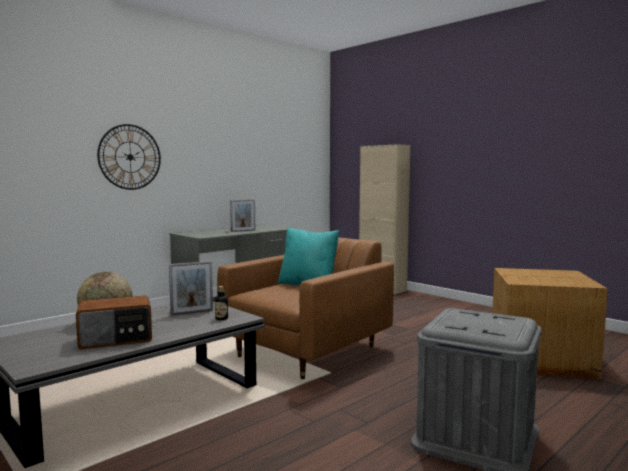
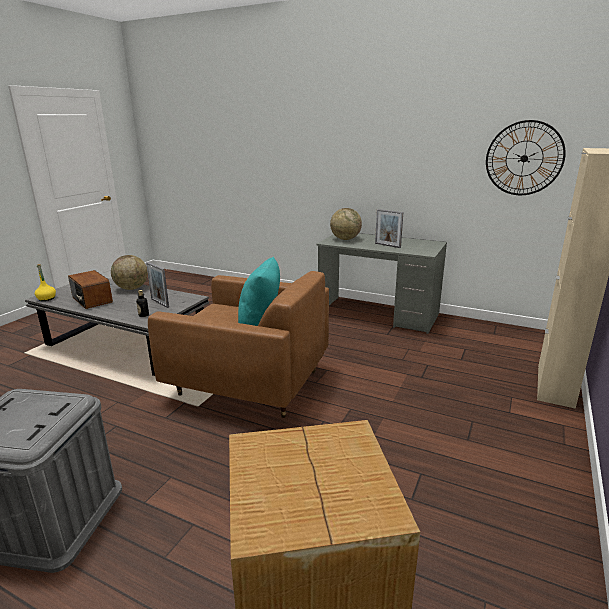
camera: 70 degrees right, 15 degrees up
(47, 364) = (46, 298): none -> yellow bottle
(130, 157) = (307, 155): wall clock -> wall clock (524, 158)
(202, 234) = (345, 239): none -> globe

